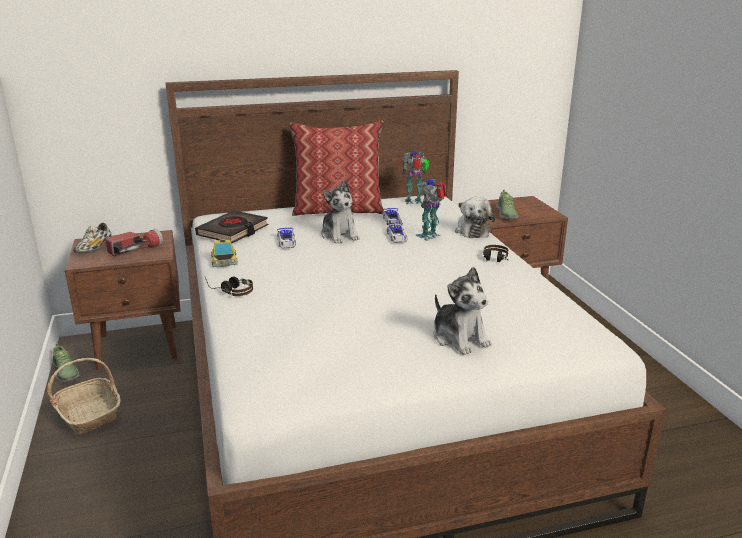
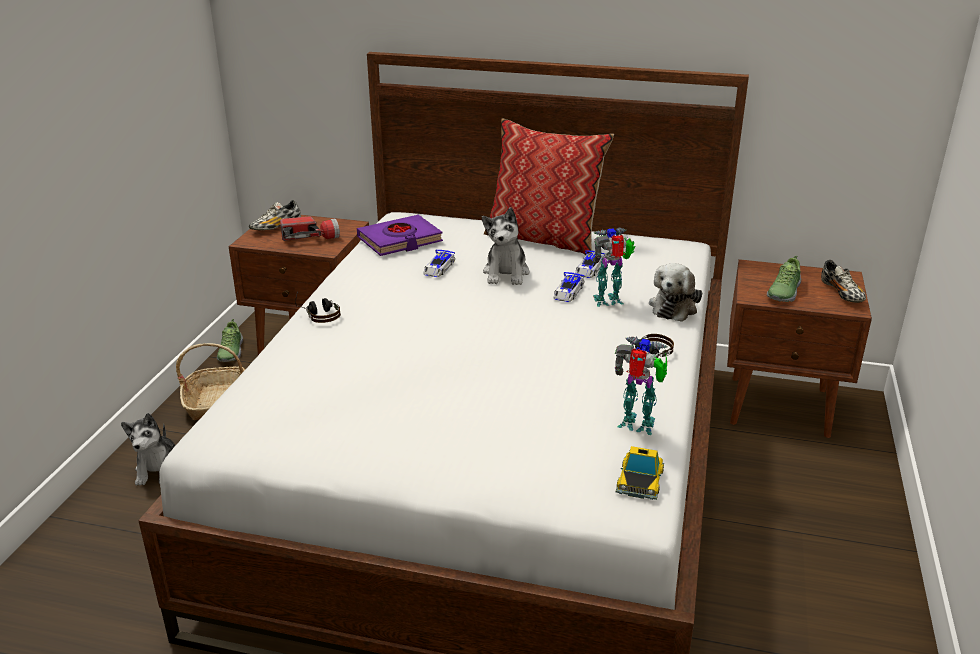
camera: 30 degrees right, 5 degrees up
(224, 260) = (353, 274): toy car -> toy car (640, 479)
(233, 231) = (400, 240): black book -> purple book
(414, 202) = (650, 248): toy robot -> toy robot (638, 426)
(459, 338) = (478, 444): plush toy -> plush toy (159, 469)
(537, 209) = (841, 294): none -> shoe

